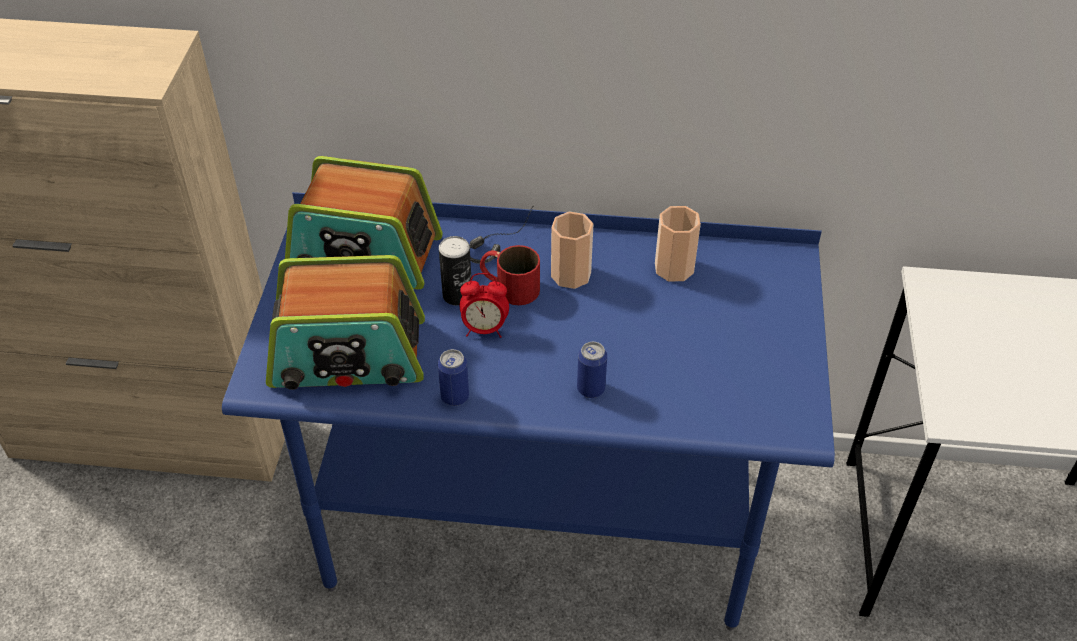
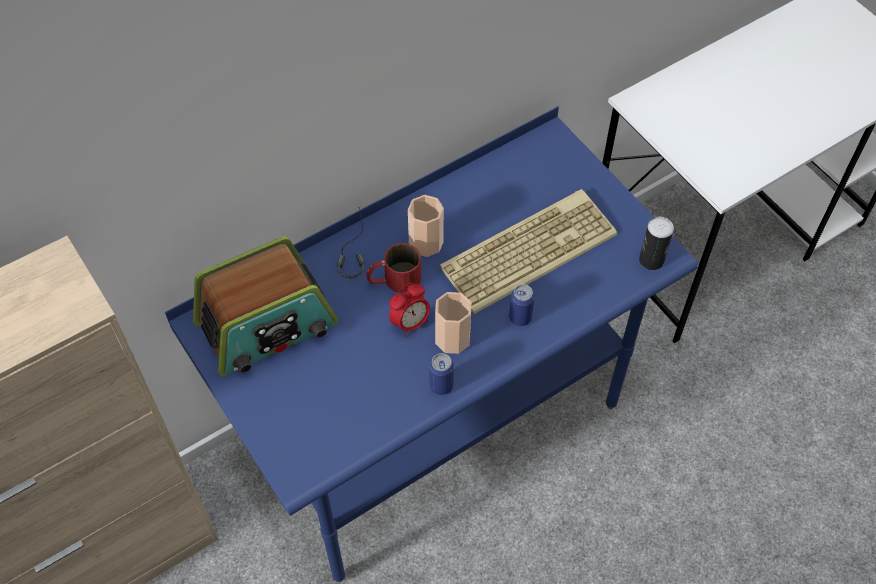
camera: 40 degrees left, 10 degrees up
(348, 355) = (338, 408): radio -> none
(457, 295) = (366, 311): can -> can (651, 260)
(663, 337) = (528, 249): none -> keyboard
(674, 268) = (487, 193): cup -> cup (452, 338)

